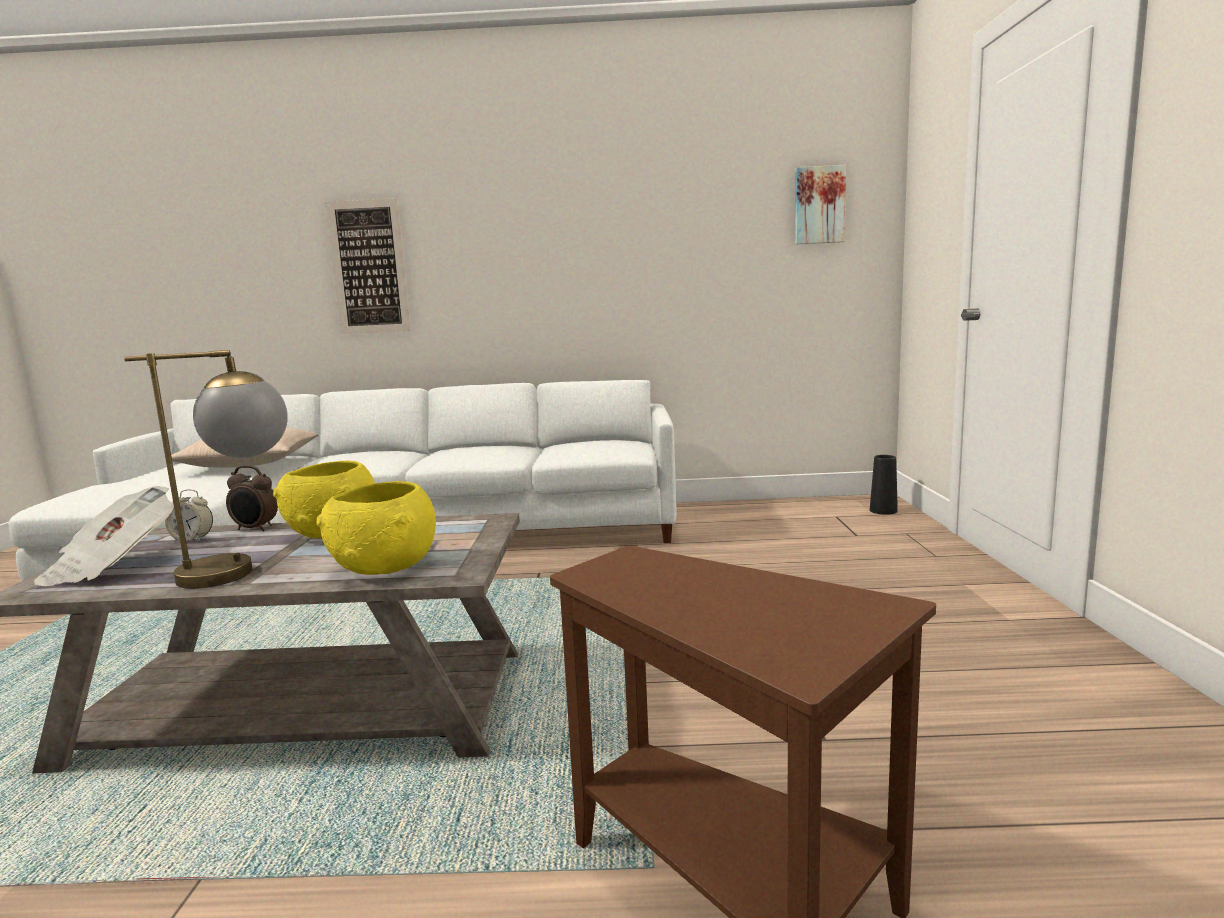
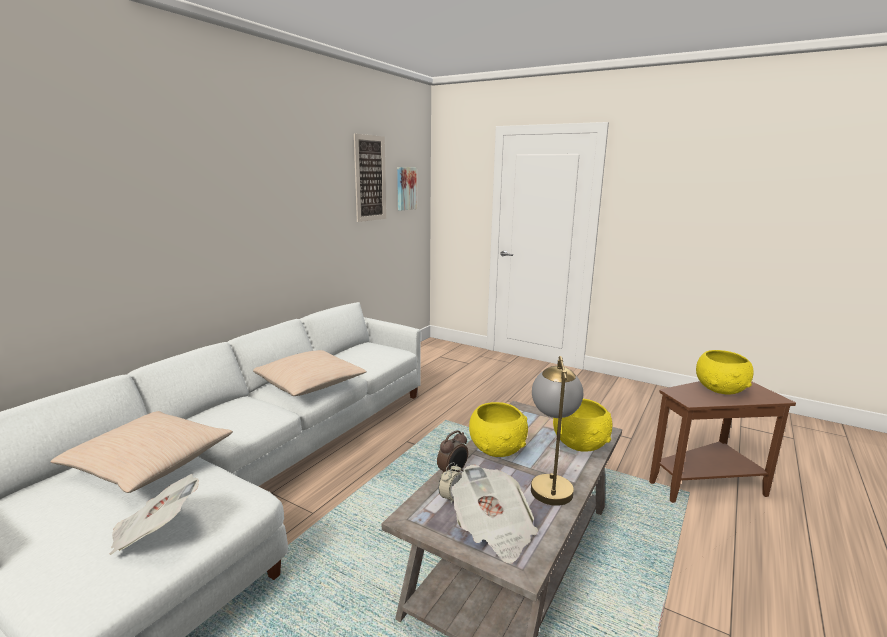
camera: 60 degrees left, 5 degrees up
(138, 488) = (156, 531): none -> newspaper
(369, 267) = (146, 236): picture -> picture (370, 178)
(464, 453) = (310, 384): none -> beige pillow
(731, 595) = (721, 390): none -> yellow bowl
(883, 510) = (448, 347): black vase -> none

